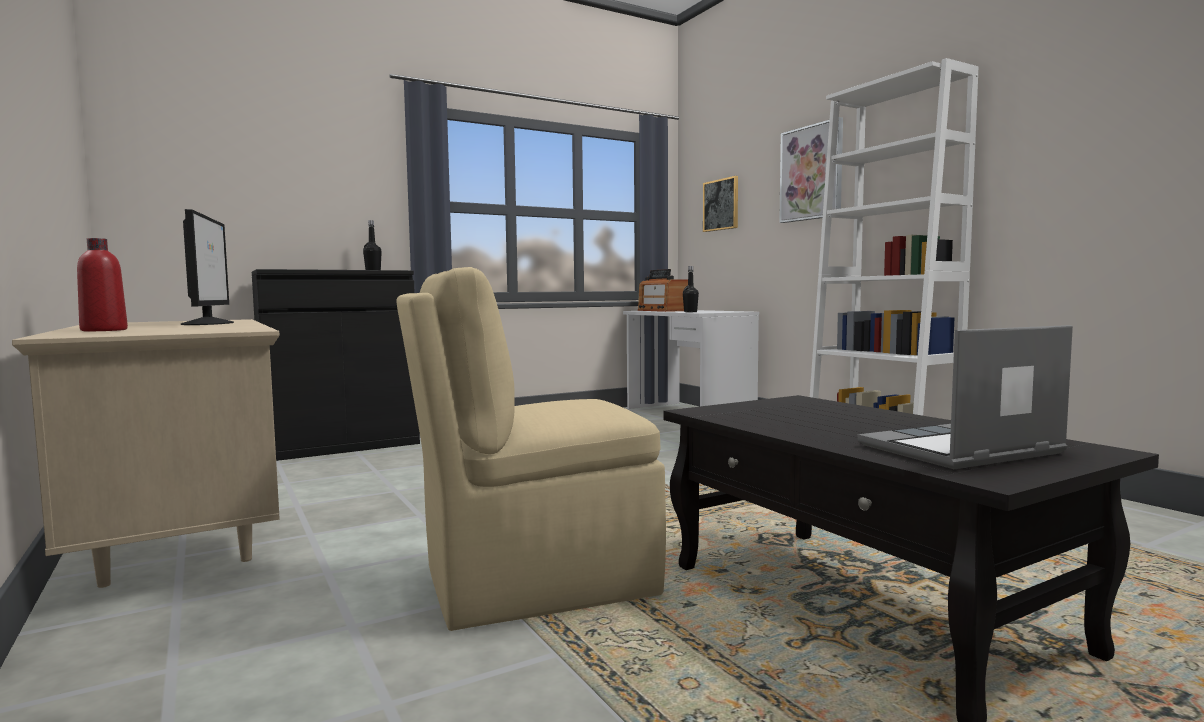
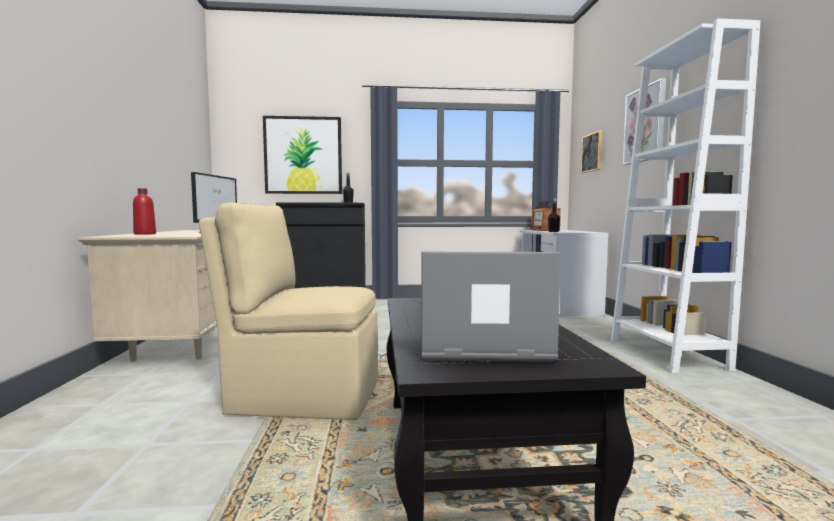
camera: 25 degrees right, 0 degrees up
(283, 187) = (303, 155): none -> picture

